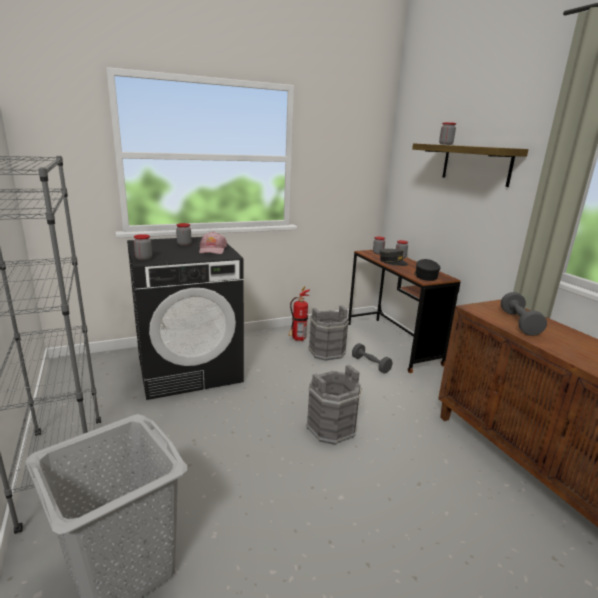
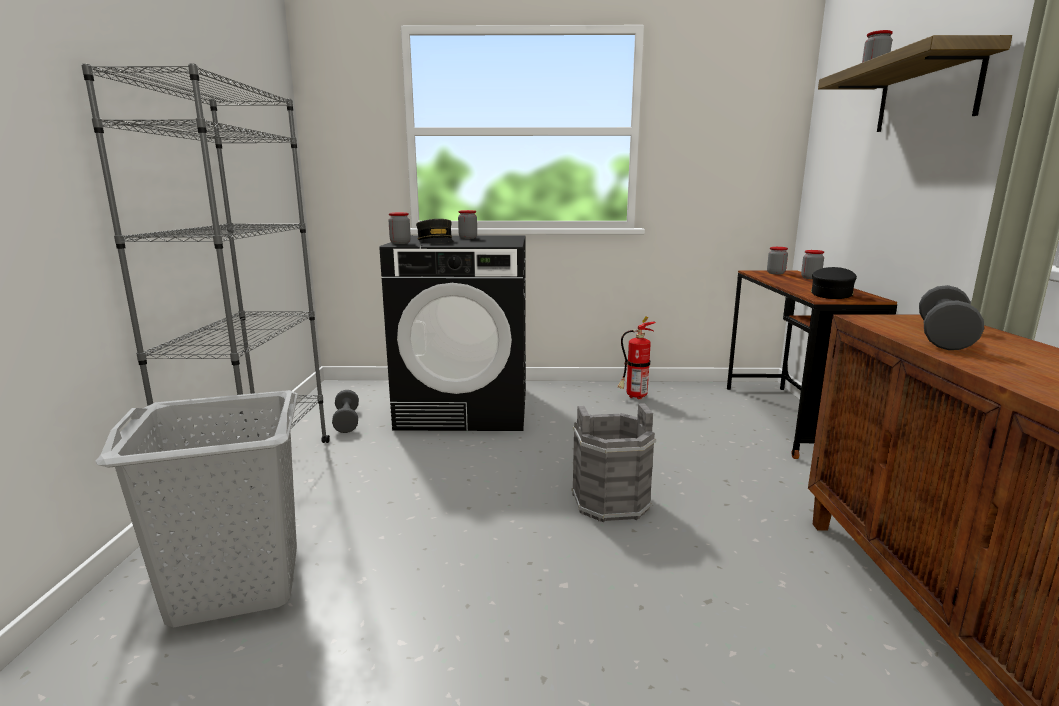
camera: 25 degrees right, 5 degrees down
(212, 250) = (494, 241): pink cap -> none
(326, 351) = (669, 415): grey bucket -> none
(370, 364) = (731, 439): grey dumbbell -> grey dumbbell (347, 421)
(393, 262) = (790, 281): grey cap -> grey cap (436, 241)

